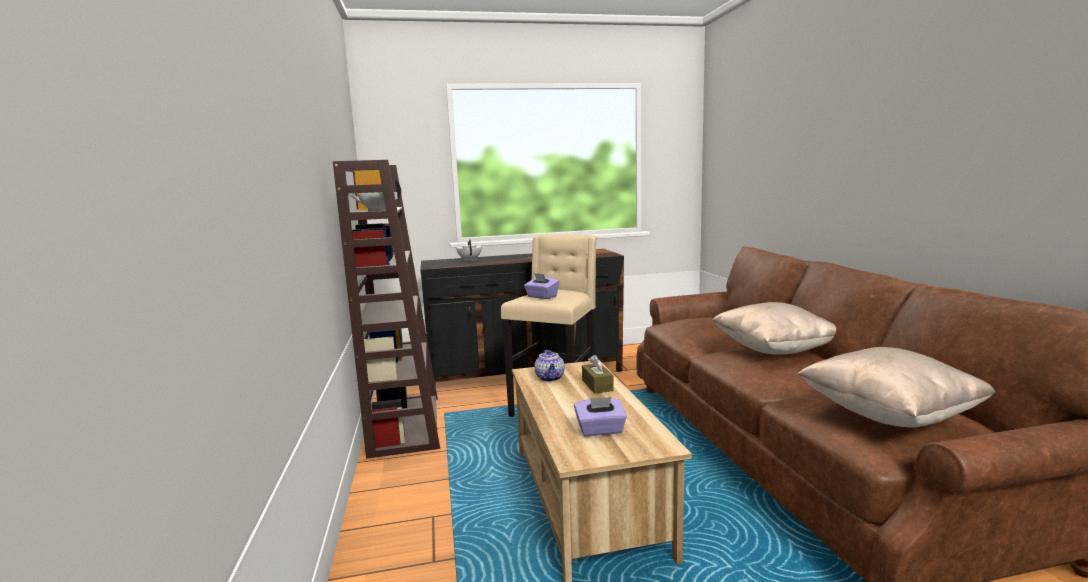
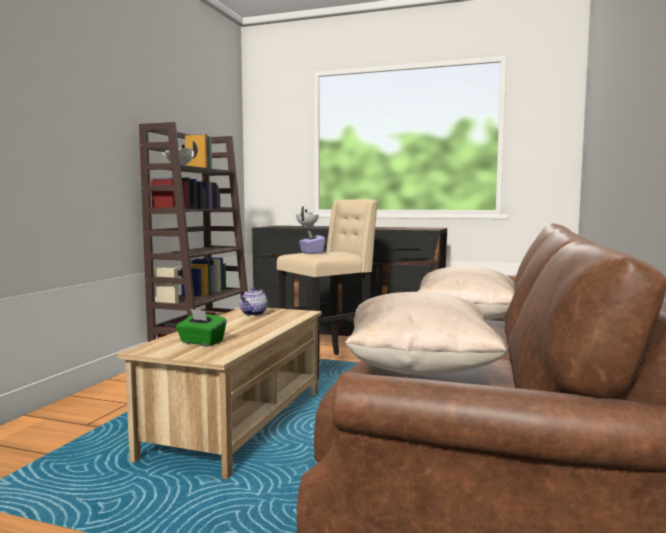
camera: 30 degrees right, 5 degrees down
(597, 385) = (274, 322): brown tissue box -> none
(600, 430) = (201, 342): purple tissue box -> green tissue box

